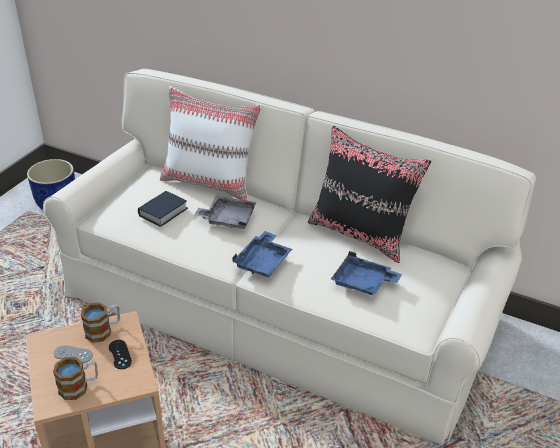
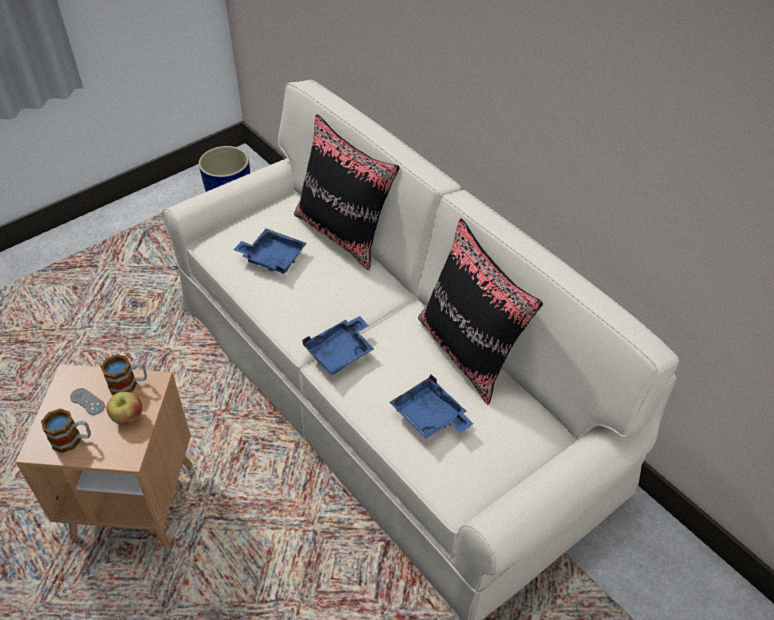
camera: 25 degrees right, 10 degrees up
(120, 354) = (128, 417): black game controller -> apple
(163, 212) = (272, 257): book -> blue tray
(210, 183) = (344, 233): white pillow -> black pillow
(228, 219) = (334, 286): grey tray -> none

